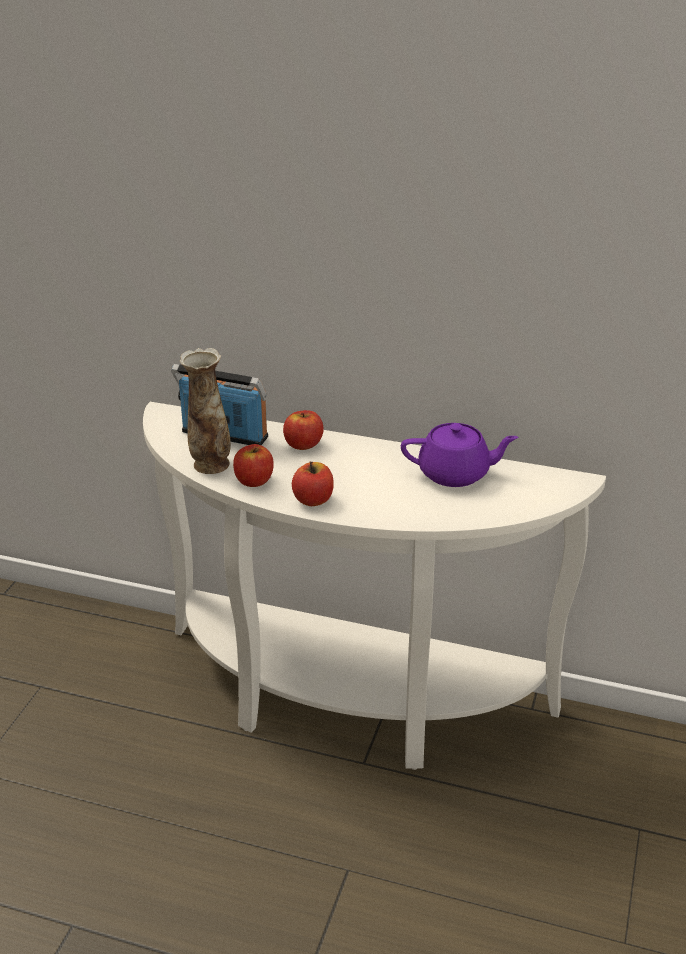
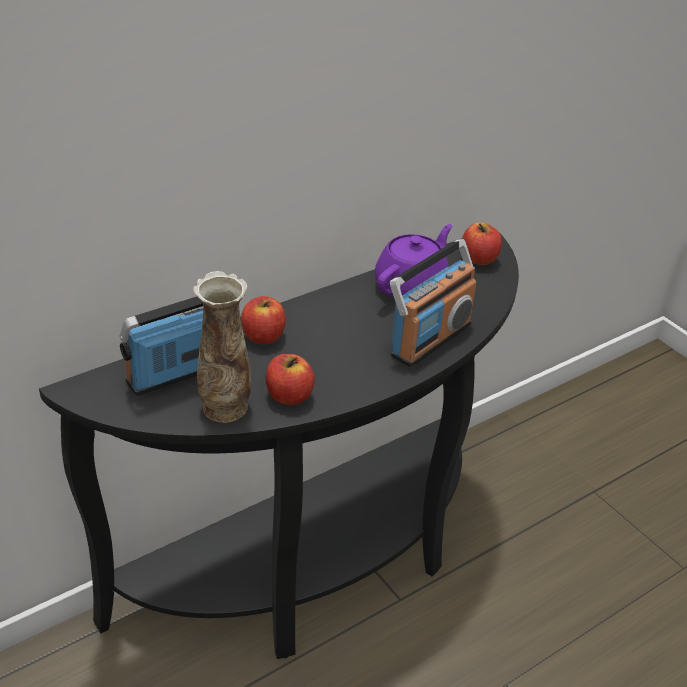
camera: 55 degrees left, 5 degrees up
(313, 500) = (363, 378): apple -> apple (479, 259)
(346, 702) = (321, 566): white console table -> black console table
(399, 507) = (429, 339): none -> radio

